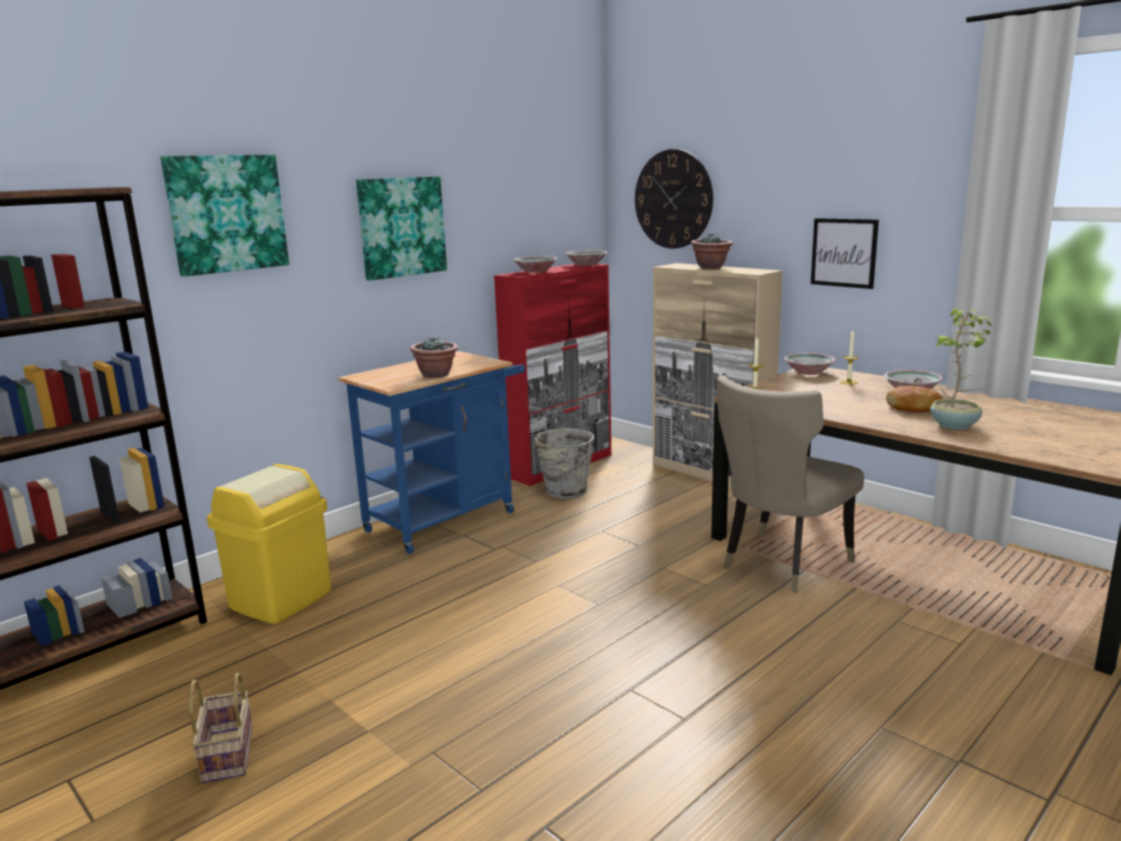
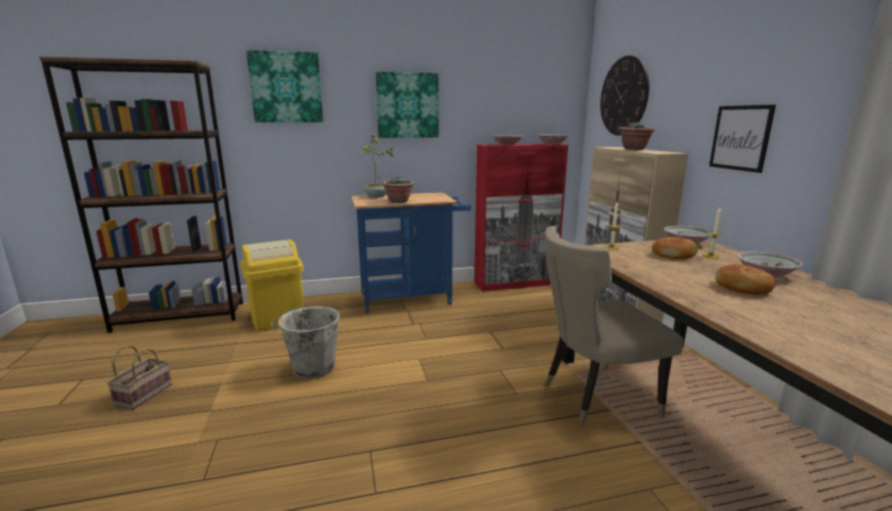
camera: 30 degrees right, 0 degrees up
(564, 491) = (498, 300): grey bucket -> grey bucket (312, 368)
(819, 387) = (674, 255): none -> bread
(955, 426) = (764, 313): potted plant -> potted plant (376, 196)

